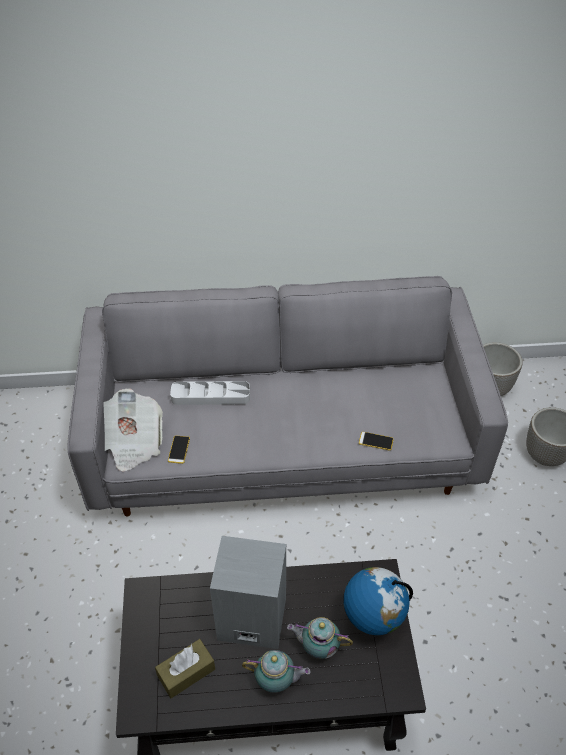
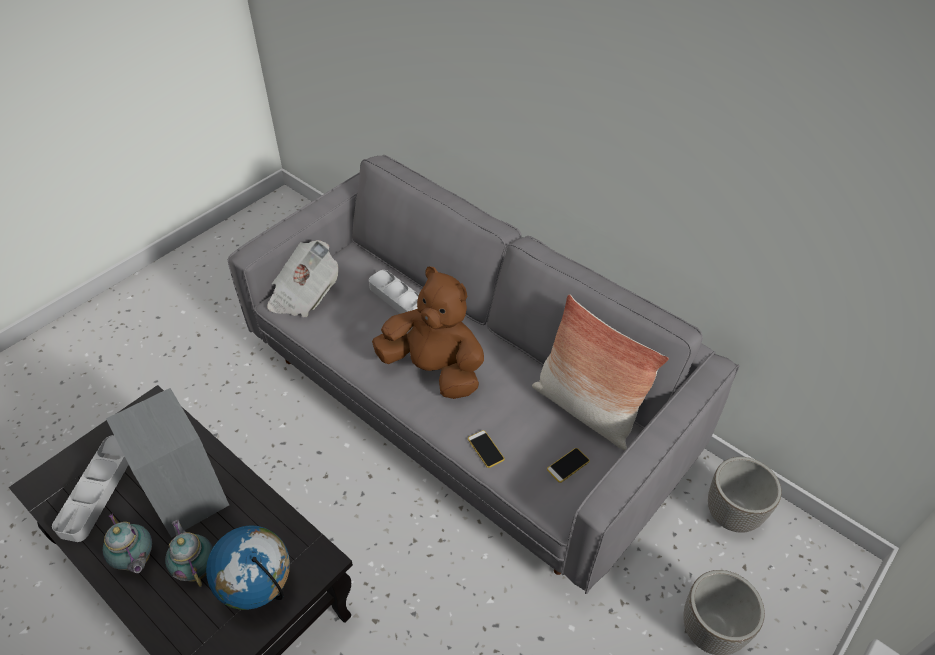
camera: 45 degrees right, 0 degrees up
(179, 449) = (325, 325): phone -> phone (568, 465)
(186, 672) = (98, 490): brown tissue box -> grey tray
(286, 421) = (434, 369): none -> brown plush toy
(397, 376) = (585, 409): none -> pillow

